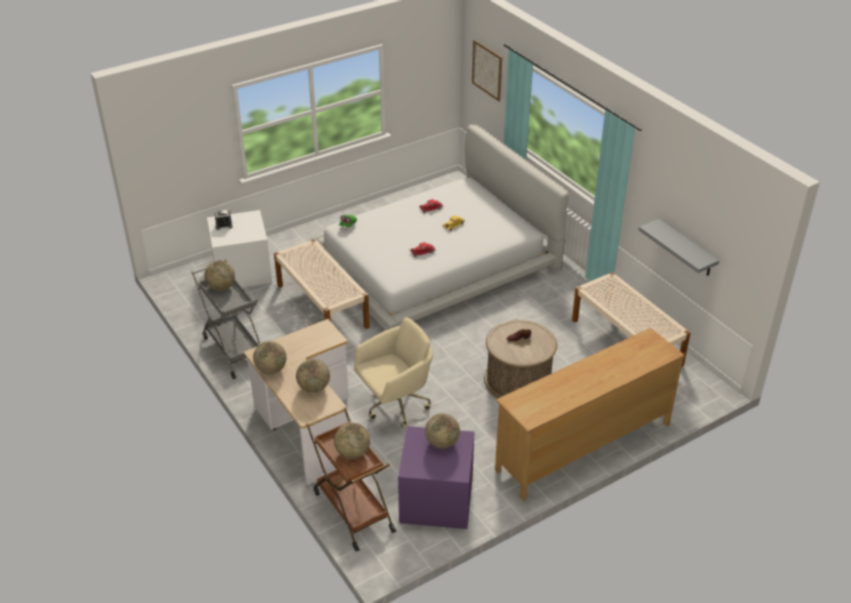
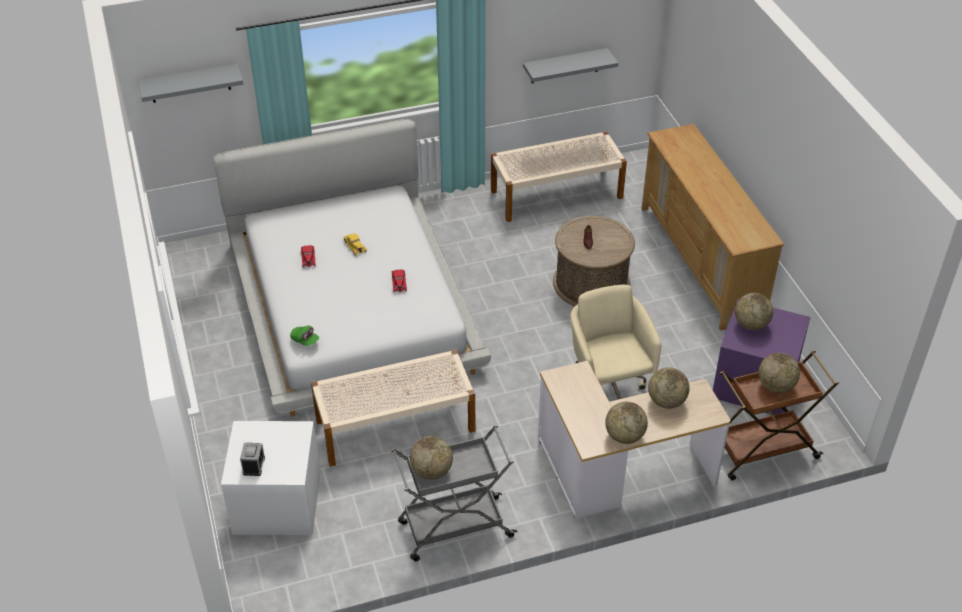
camera: 75 degrees left, 5 degrees up
(487, 69) = (190, 83): picture -> grey shelf

